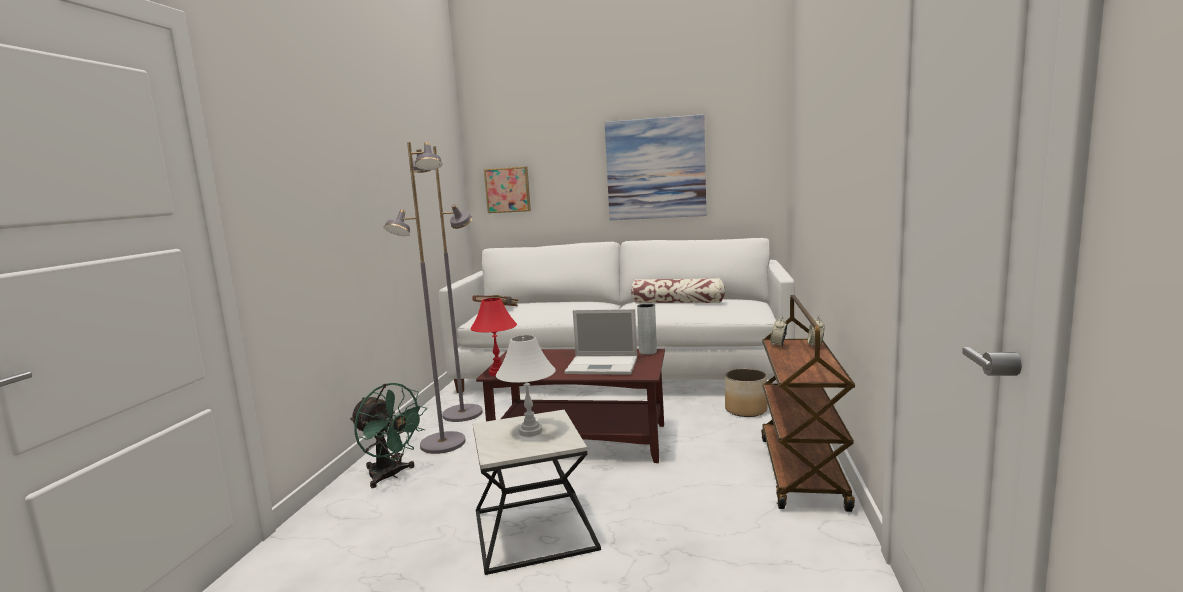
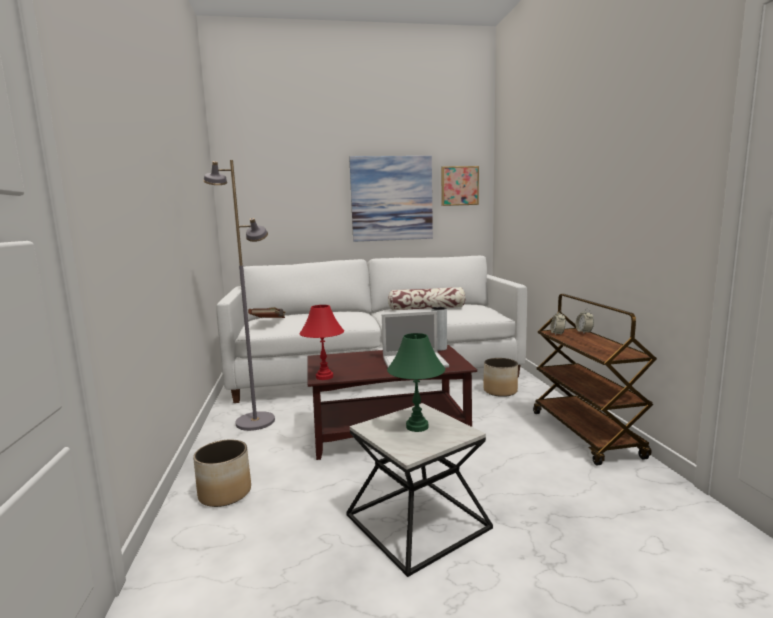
camera: 20 degrees left, 0 degrees up
(391, 476) = (225, 493): green fan -> planter
(442, 444) = (257, 453): grey floor lamp -> none
(508, 190) = (259, 213): picture -> picture (459, 186)
(531, 431) = (417, 426): white table lamp -> green table lamp

